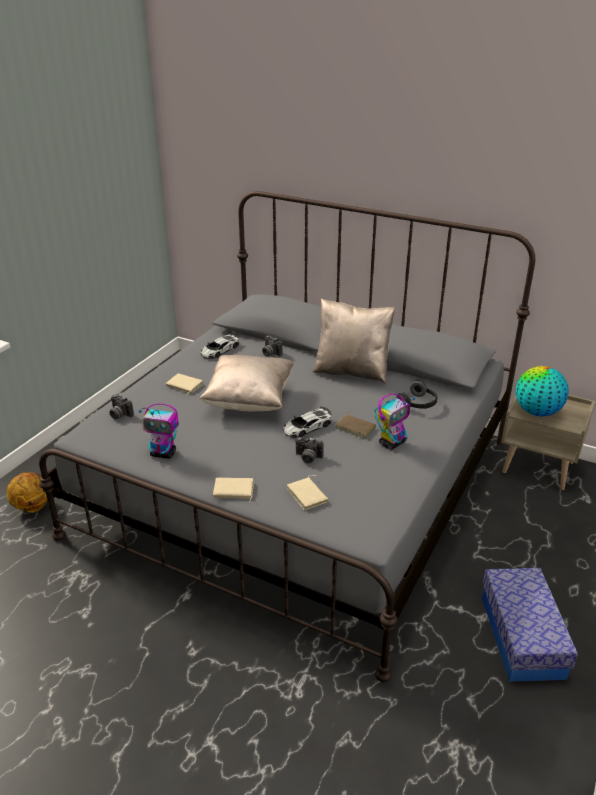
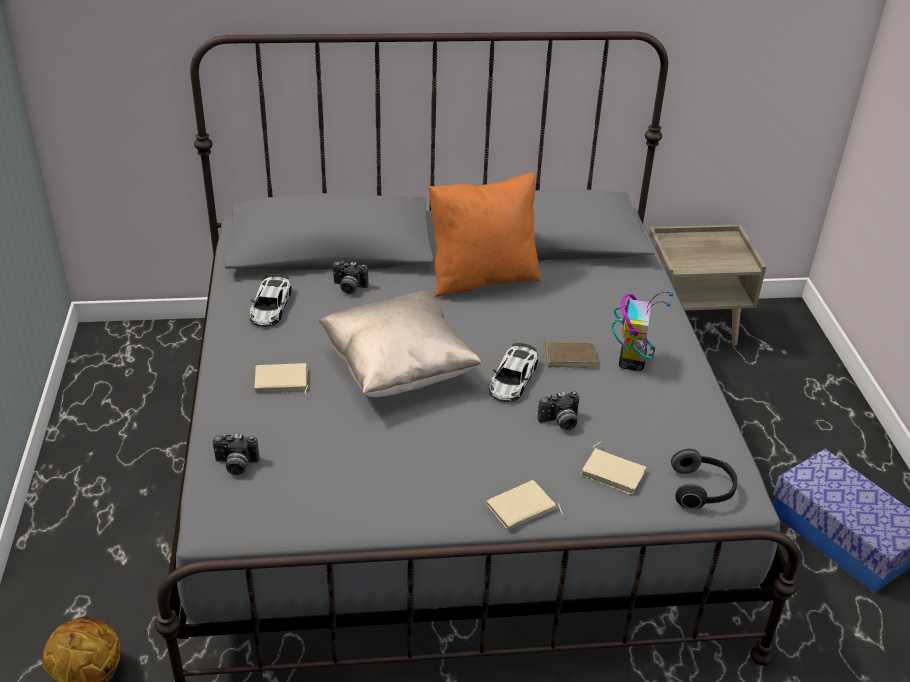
camera: 35 degrees left, 5 degrees up
(164, 454) = (370, 497): toy robot -> none
(352, 371) = (482, 278): beige pillow -> orange pillow
(418, 404) = (606, 297): headphones -> headphones (702, 490)
(537, 412) = (695, 259): globe -> none

